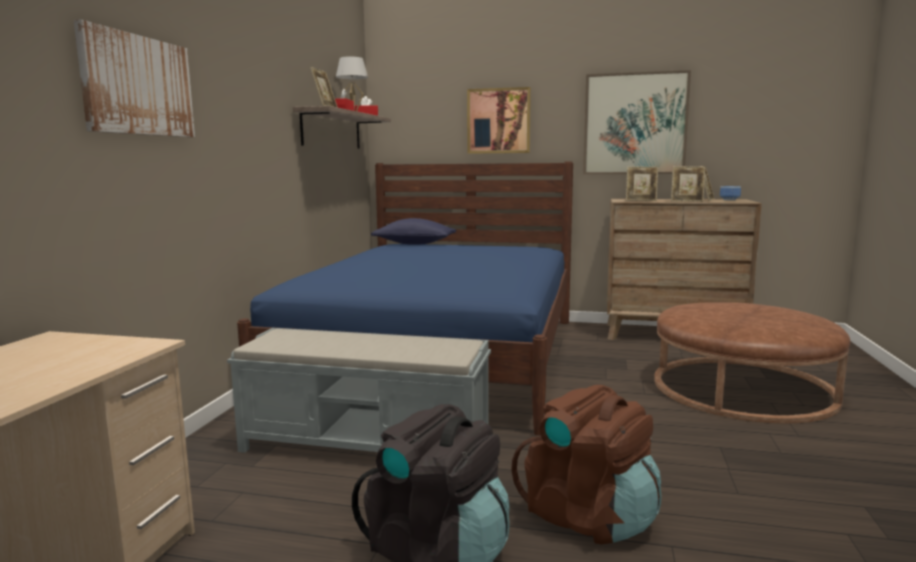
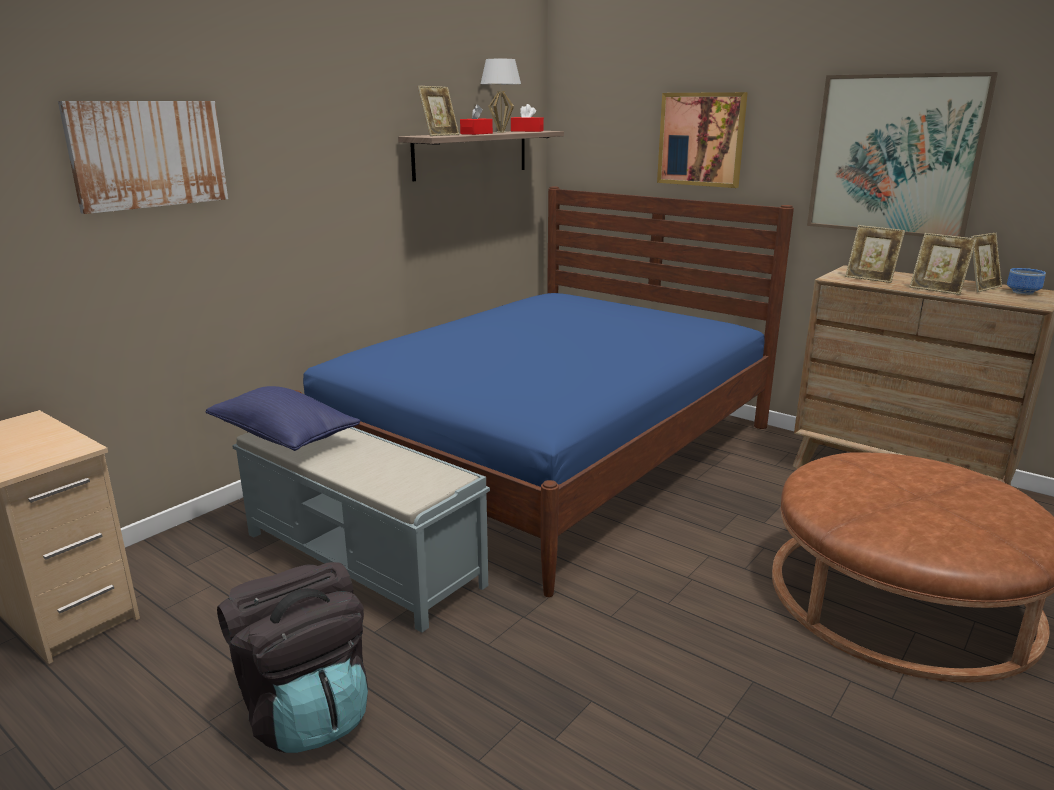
camera: 25 degrees right, 10 degrees up
(414, 244) = (576, 297): blue pillow -> blue pillow (284, 436)
(589, 517) = (486, 726): brown backpack -> none

